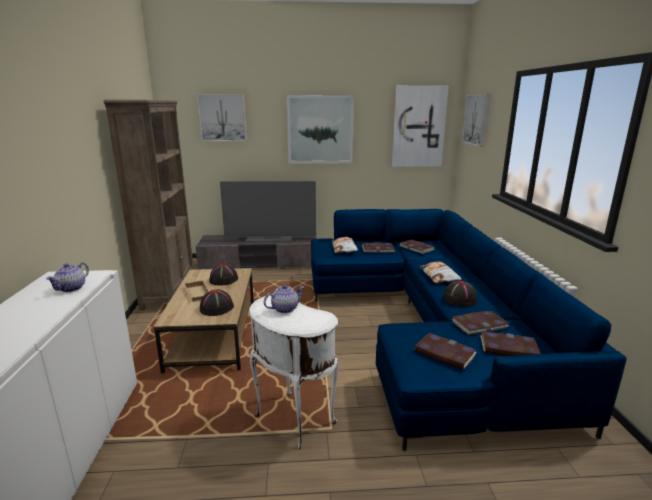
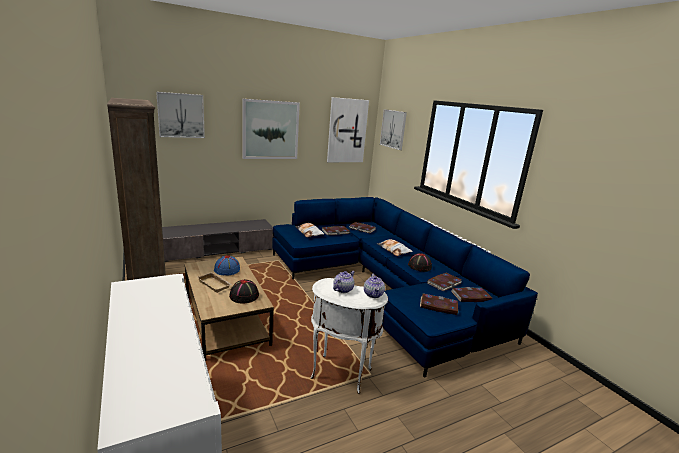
camera: 25 degrees left, 0 degrees up
(71, 288) = (162, 295): teapot -> teapot (373, 294)
(223, 280) = (227, 270): black hat -> blue hat
(270, 238) = (228, 226): television -> none

